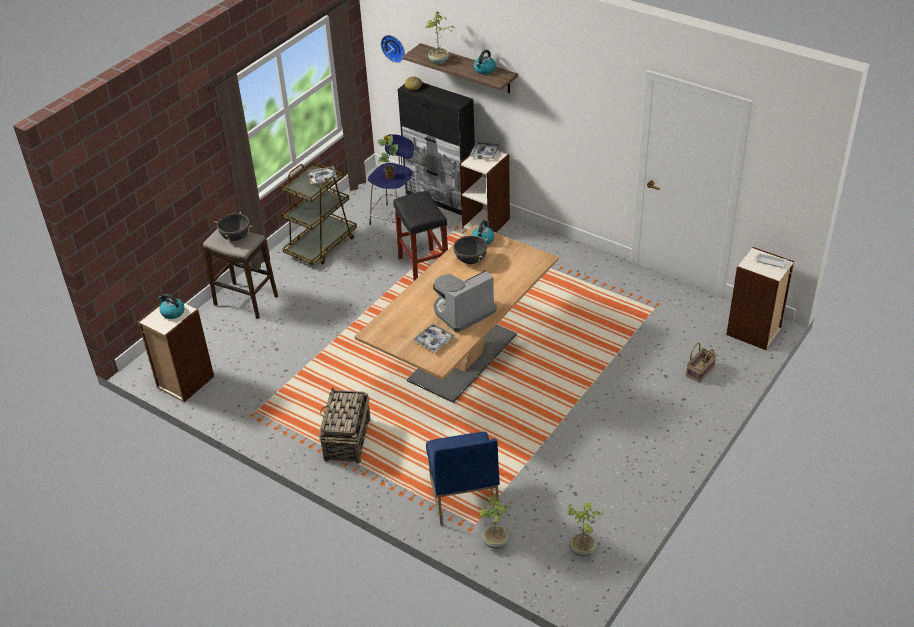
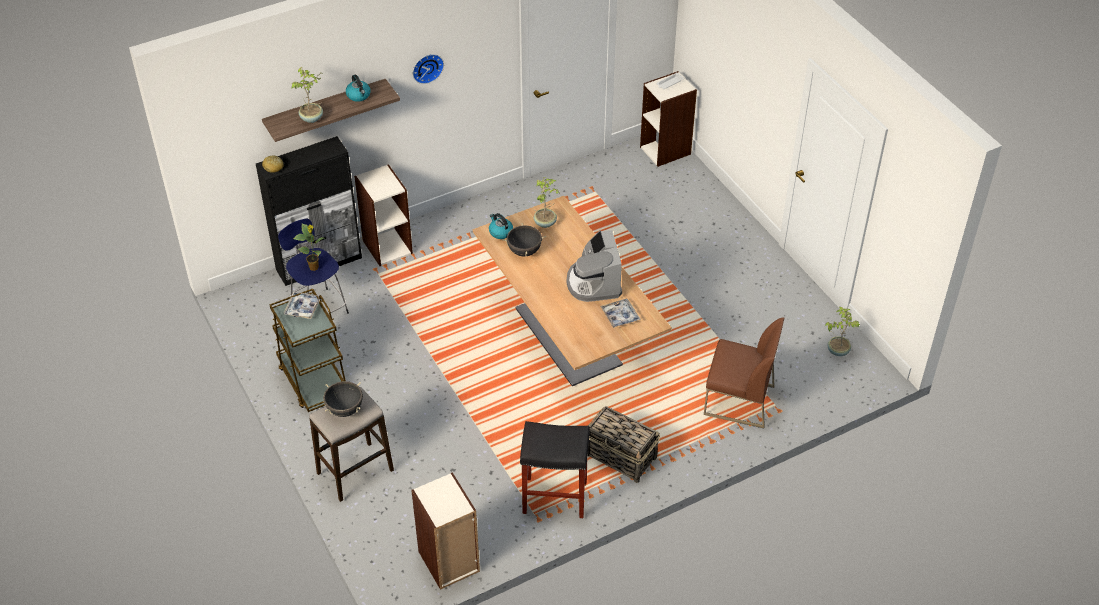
camera: 65 degrees left, 5 degrees up
(172, 312) = (441, 494): kettle -> none
(394, 47) = (226, 144): wall clock -> wall clock (427, 67)
(423, 266) = (415, 316): black stool -> black stool (553, 497)
(463, 495) = (738, 401): blue chair -> brown chair
(485, 153) = (371, 179): tray -> none
(496, 542) = (802, 400): potted plant -> potted plant (545, 223)
(700, 371) = (688, 200): basket -> none

